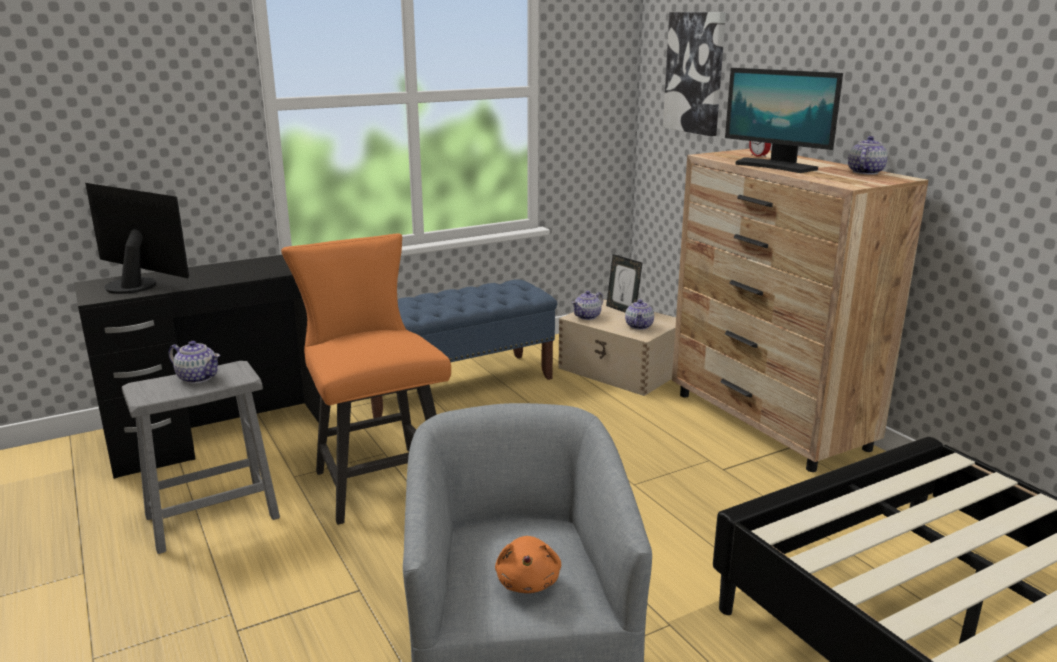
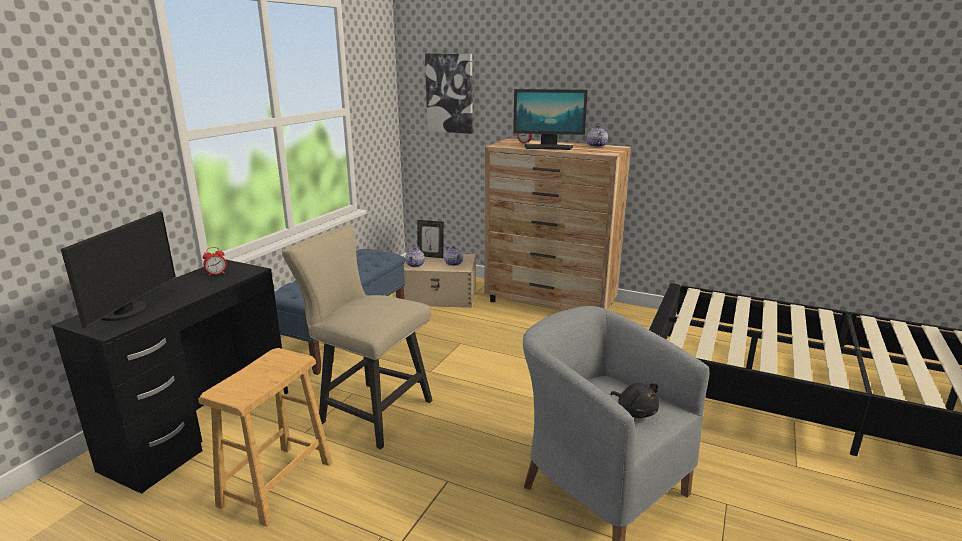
camera: 35 degrees left, 0 degrees up
(135, 284) = (127, 311): monitor -> monitor turned 105 degrees clockwise
(198, 377) = (259, 370): teapot -> none
(212, 517) = (277, 483): grey stool -> brown stool
(258, 266) = (216, 274): none -> alarm clock
(377, 478) = (369, 410): orange chair -> beige chair
(528, 581) = (635, 411): orange plush toy -> black plush toy

